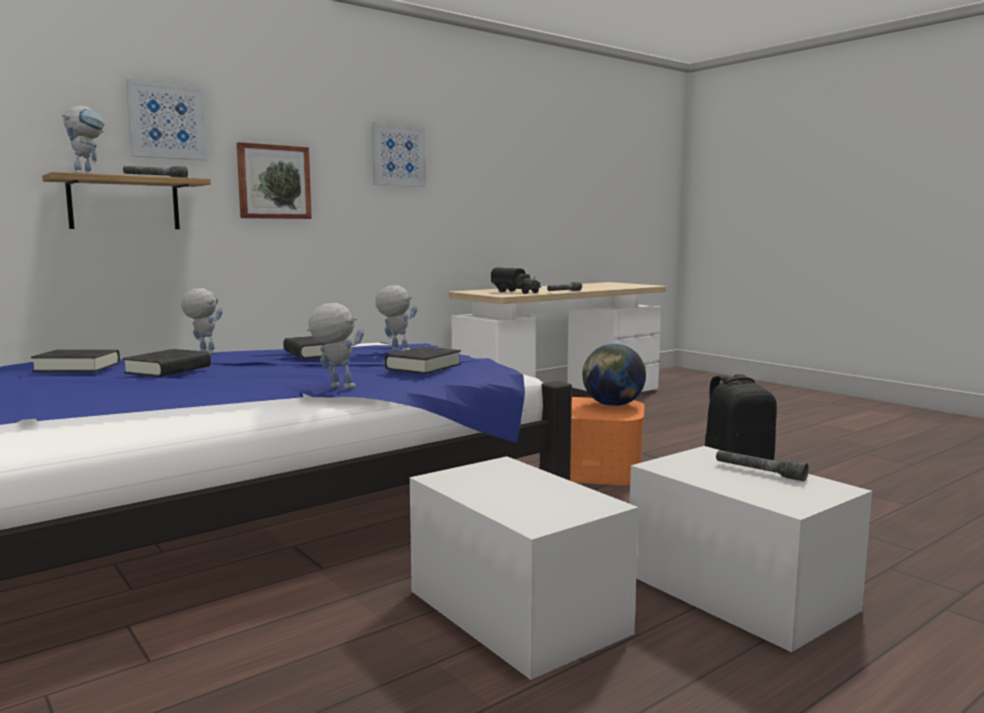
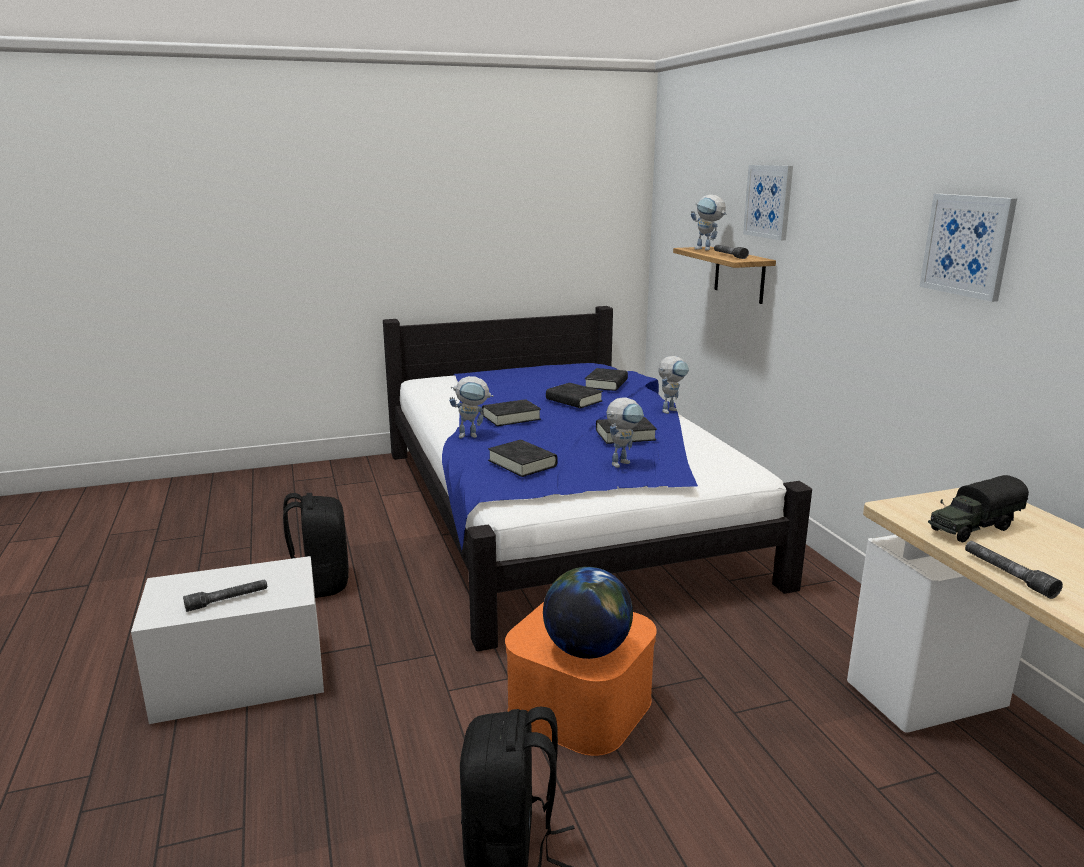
camera: 110 degrees right, 10 degrees up
(254, 380) = (511, 417): none -> black book
(273, 182) = (828, 268): picture -> none
(334, 387) = (473, 435): toy robot -> toy robot turned 45 degrees clockwise
(517, 611) = (320, 583): white storage box -> black backpack

